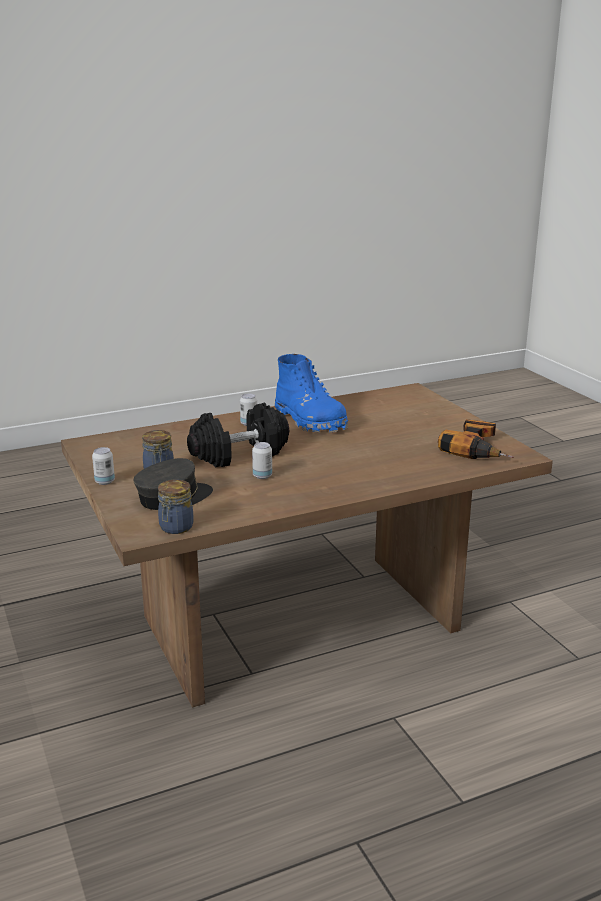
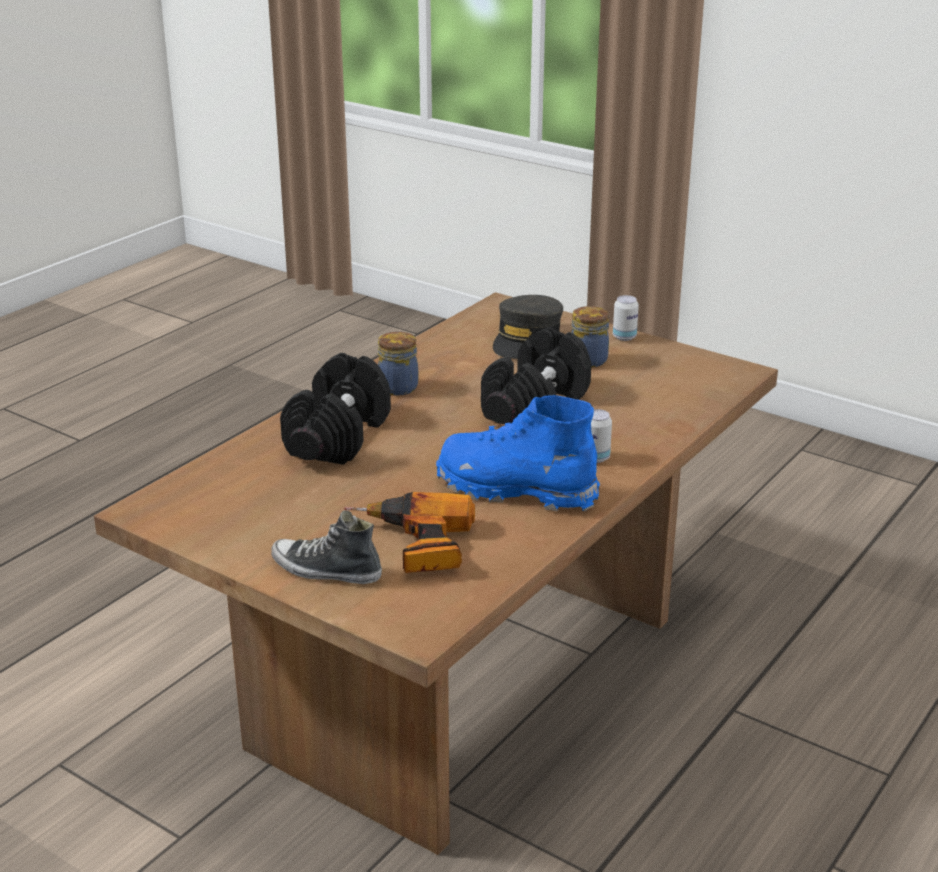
camera: 150 degrees right, 5 degrees up
(175, 528) = (479, 317): jar -> jar (398, 387)
(262, 476) = (468, 386): can -> none
(380, 466) = (338, 437): none -> black dumbbell
(436, 413) = (326, 571): none -> shoe
(478, 449) = (215, 504): power drill -> power drill (415, 547)

